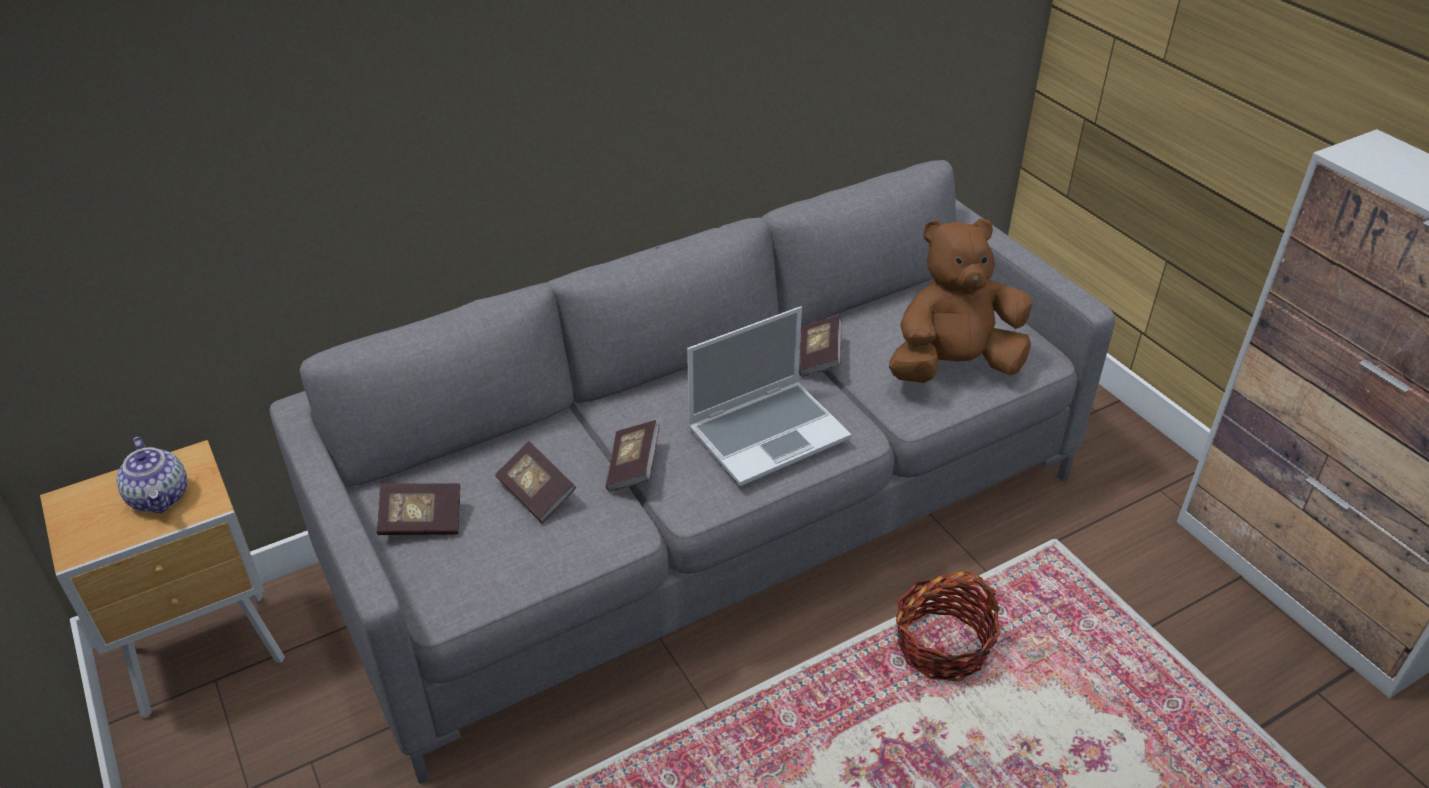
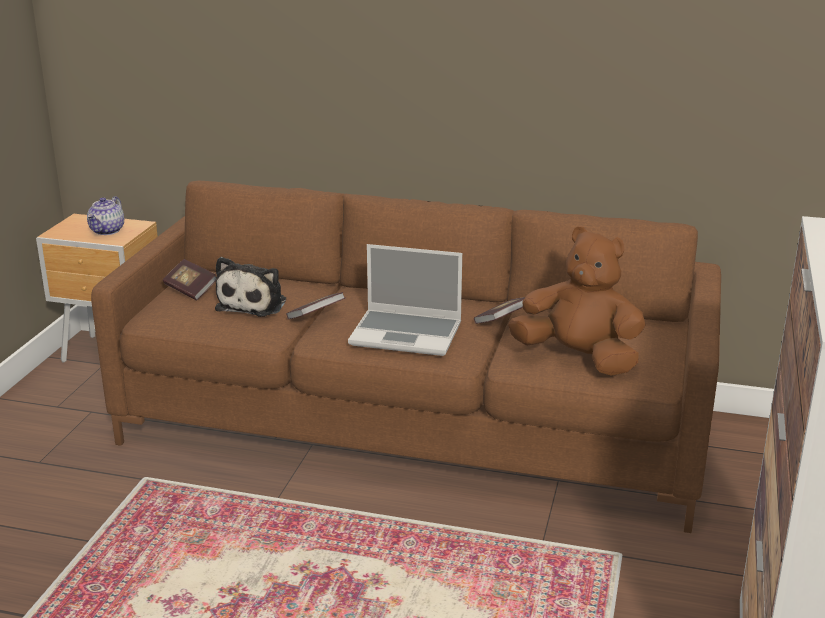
camera: 45 degrees right, 15 degrees down
(537, 494) = (254, 303): book -> plush toy
(714, 525) = (412, 430): grey sofa -> brown sofa
(942, 646) = (449, 554): basket -> none

